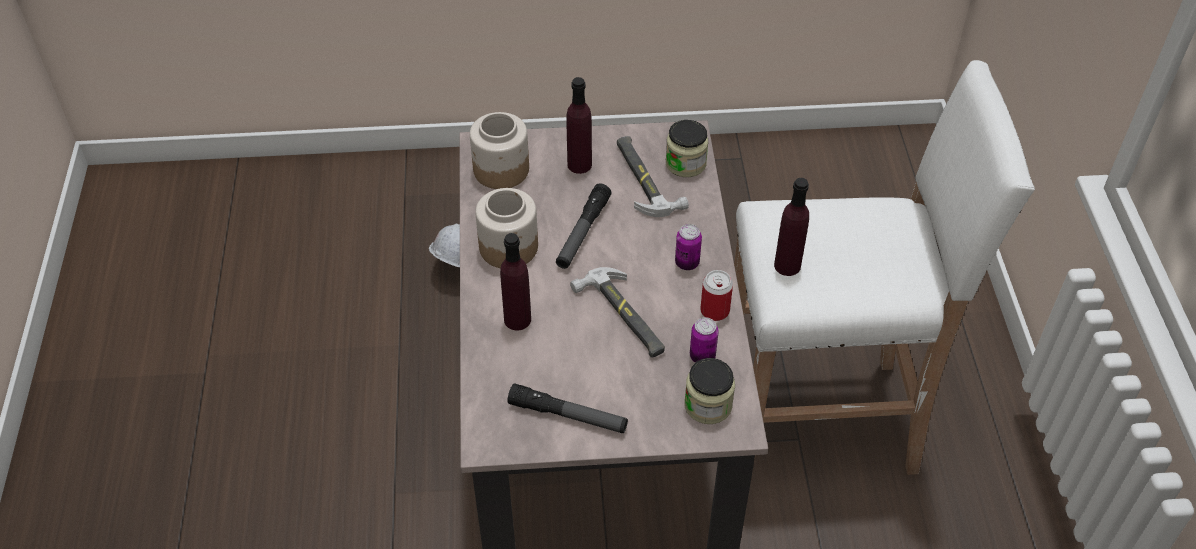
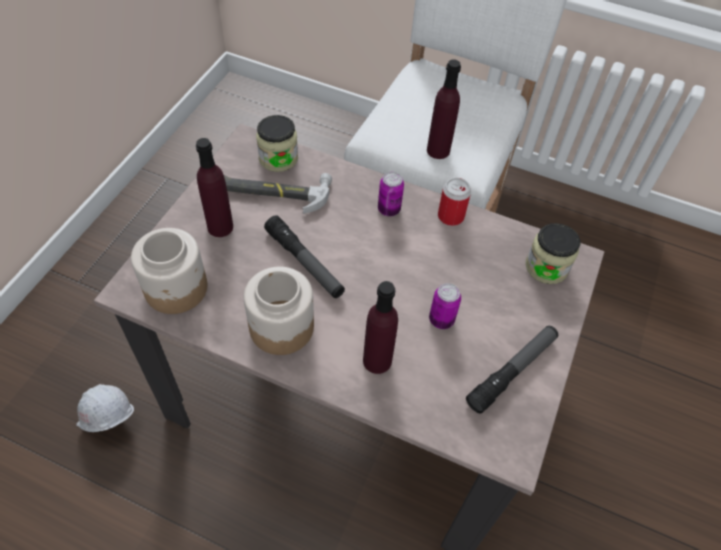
camera: 65 degrees left, 5 degrees up
(623, 316) = (421, 278): hammer -> none
(702, 356) = (494, 247): can -> can (441, 320)

